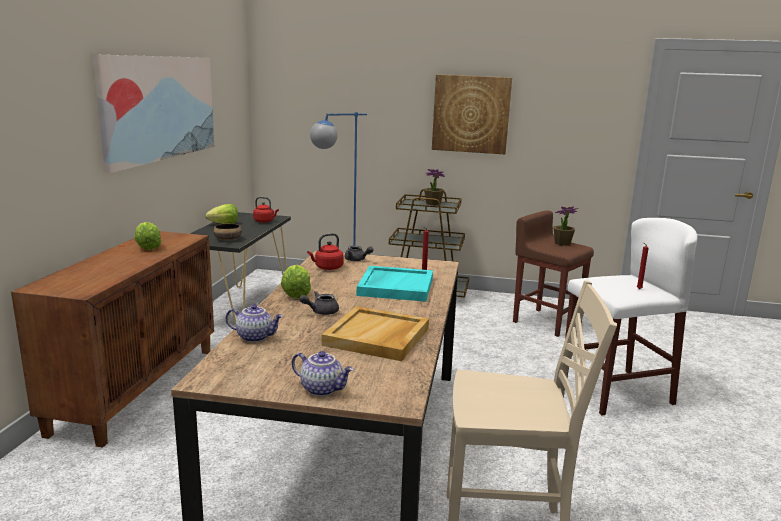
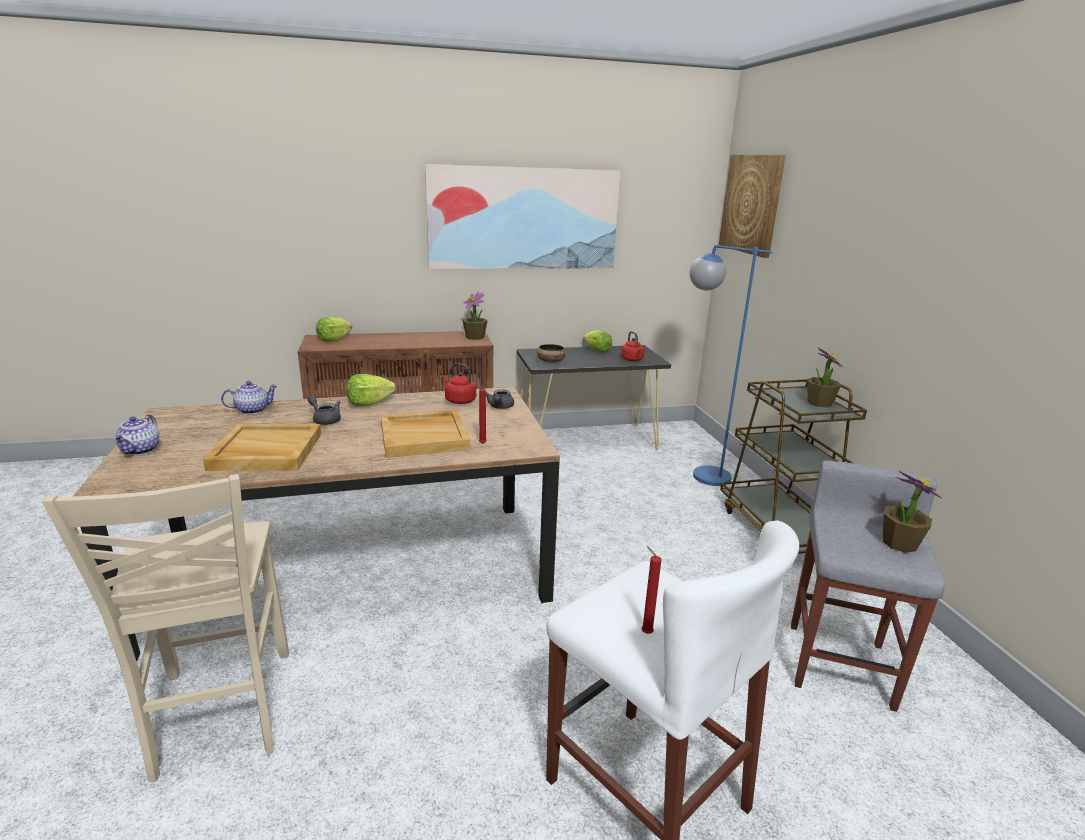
camera: 65 degrees right, 5 degrees up
(147, 247) = (434, 338): lettuce -> lettuce (333, 340)
(171, 235) = (475, 337): none -> potted plant
(255, 337) = (252, 410): teapot -> teapot turned 105 degrees counterclockwise
(395, 286) = (424, 437): turquoise tray -> beige tray
(471, 114) = (917, 272): picture -> picture (751, 204)
(546, 322) = (839, 663): brown stool -> grey stool

